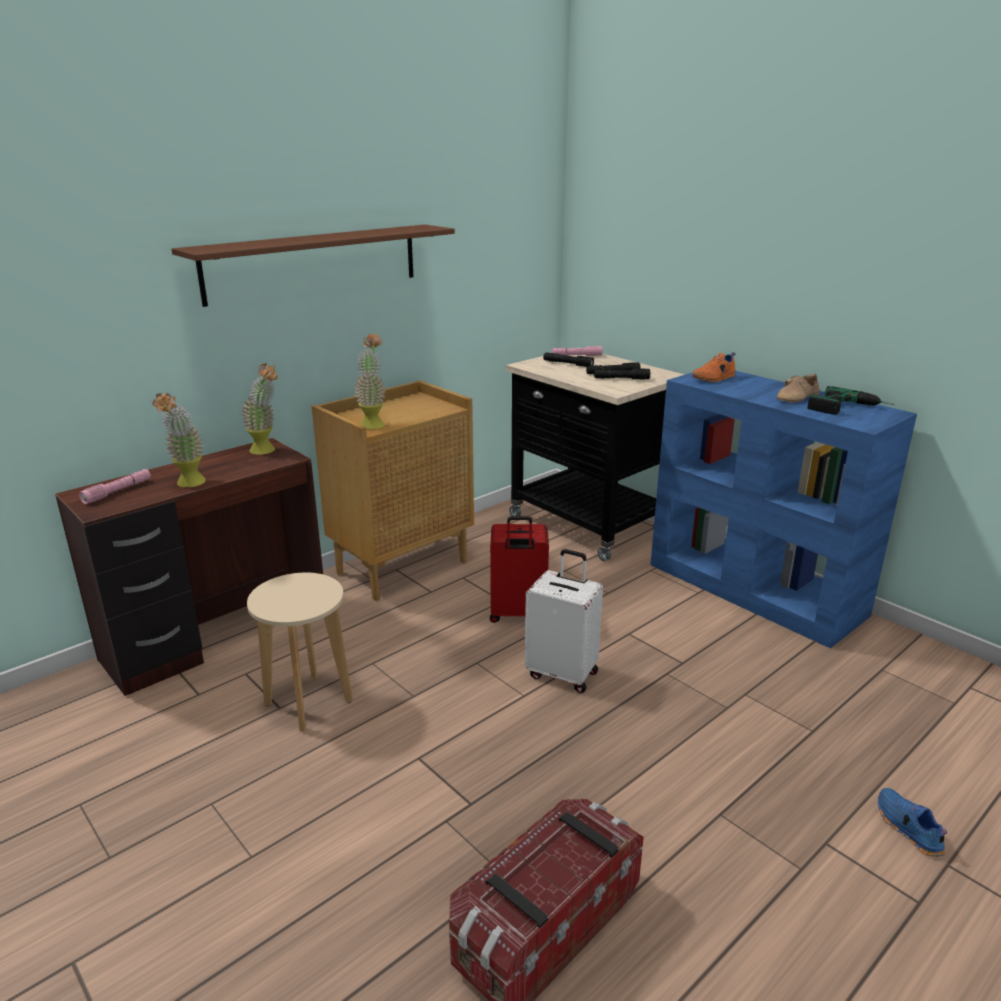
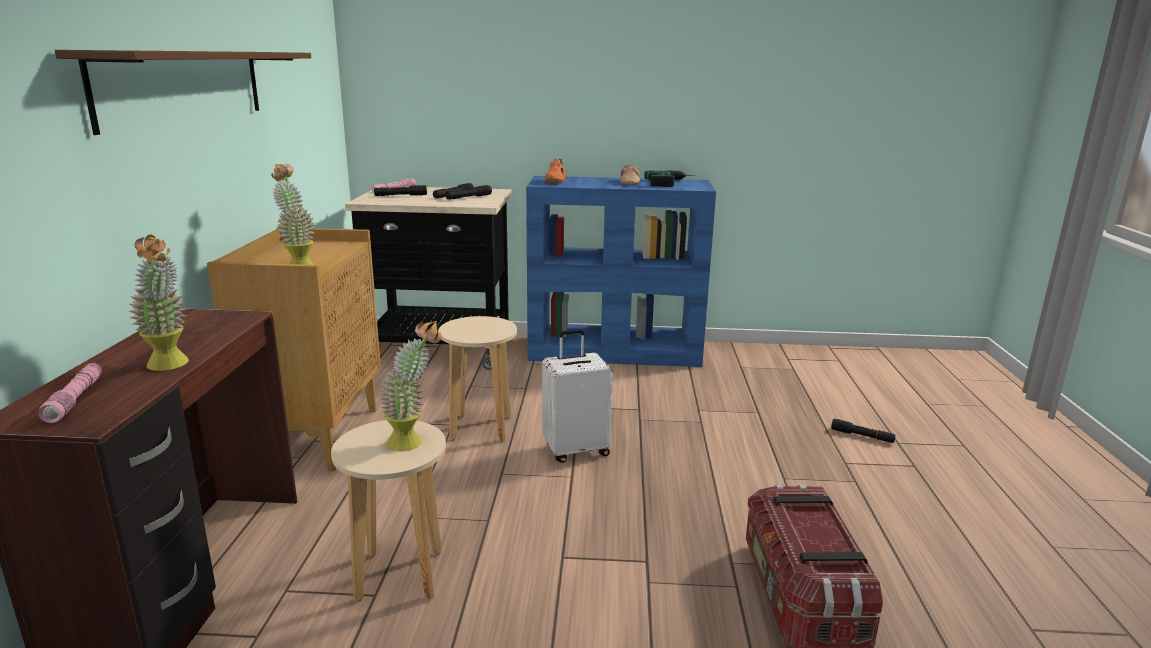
camera: 45 degrees left, 5 degrees down
(267, 451) = (203, 318): potted plant -> potted plant (414, 441)
(517, 614) = (481, 428): red suitcase -> beige stool
(907, 828) = (862, 436): blue shoe -> black flashlight

